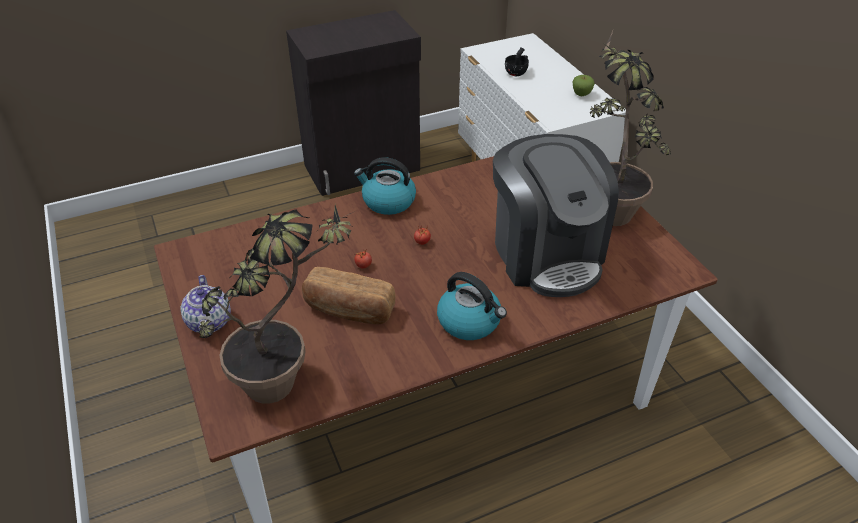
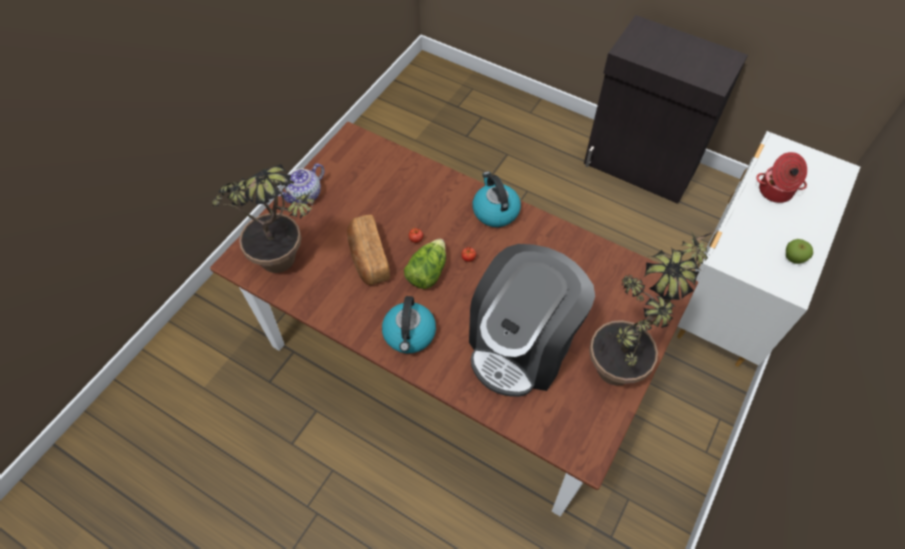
camera: 55 degrees right, 15 degrees up
(409, 276) = (427, 272): none -> lettuce
(517, 72) = (775, 192): black cup -> cooking pot

